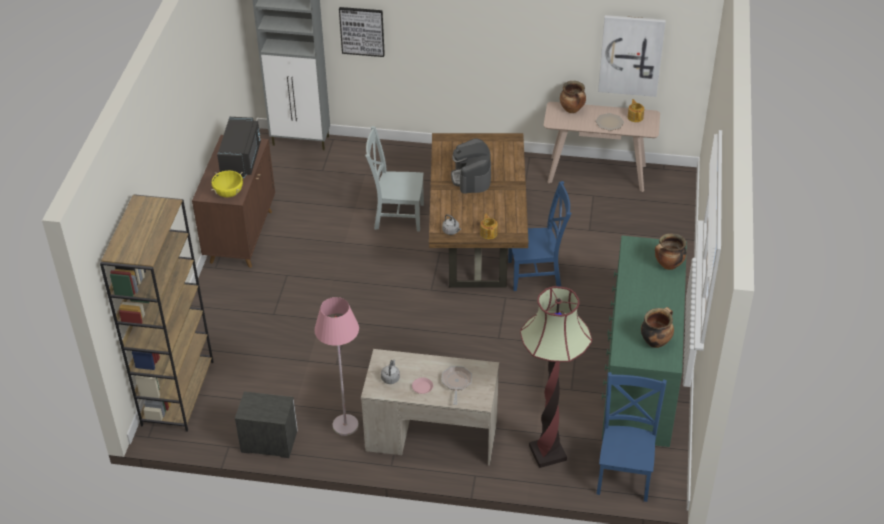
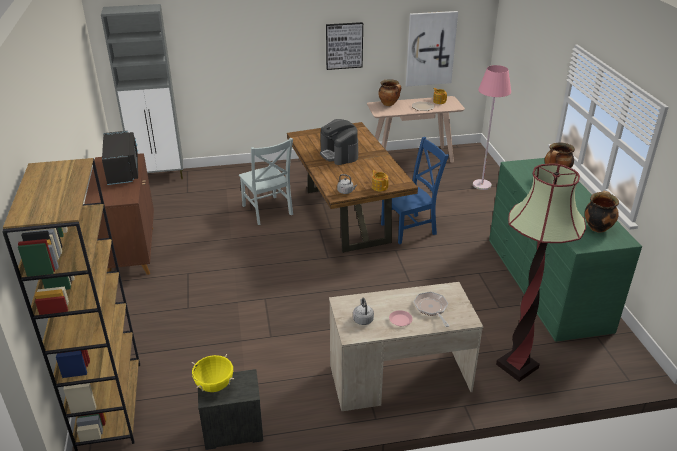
camera: 20 degrees left, 10 degrees down
(228, 193) = (120, 196): yellow cooking pot -> yellow cooking pot (214, 385)
(345, 425) = (307, 391): pink floor lamp -> pink floor lamp (481, 185)
(362, 31) = (205, 61): picture -> picture (344, 45)
(396, 216) = (268, 211): grey chair -> grey chair turned 105 degrees counterclockwise
(625, 473) = (597, 366): blue chair -> none

